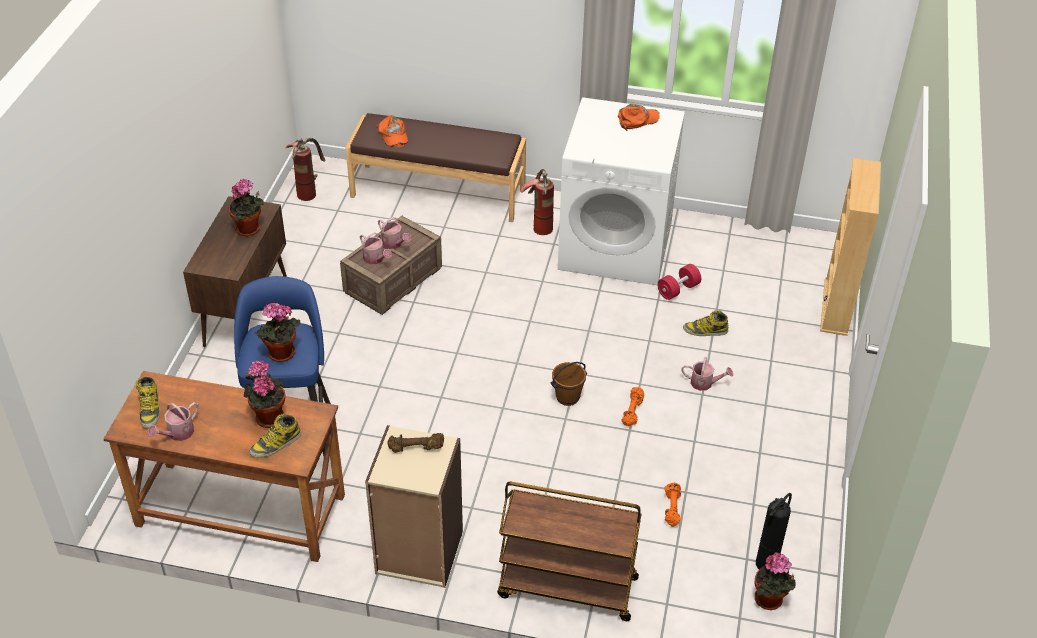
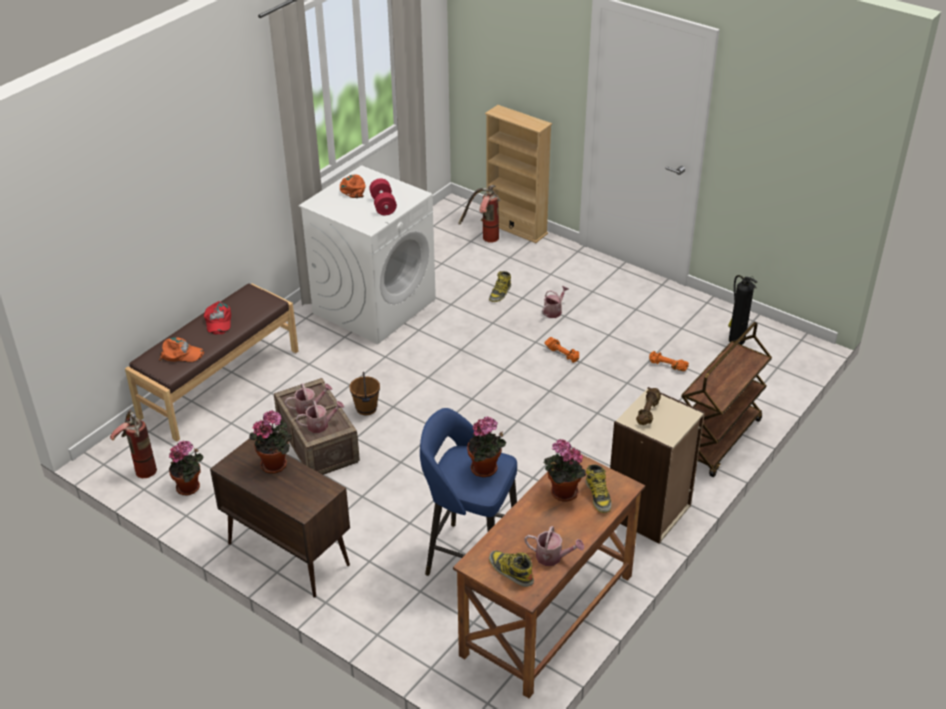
camera: 65 degrees left, 5 degrees down
(150, 409) = (510, 571): boot -> boot turned 150 degrees counterclockwise
(177, 433) = (553, 557): watering can -> watering can turned 45 degrees counterclockwise
(450, 138) = (218, 321): none -> red cap
(538, 224) = (313, 338): fire extinguisher -> fire extinguisher (484, 238)
(567, 397) = (527, 382): brown bucket -> brown bucket (366, 409)
(678, 289) = (447, 291): red dumbbell -> red dumbbell (383, 205)
(770, 601) = (768, 349): potted plant -> potted plant (190, 487)

